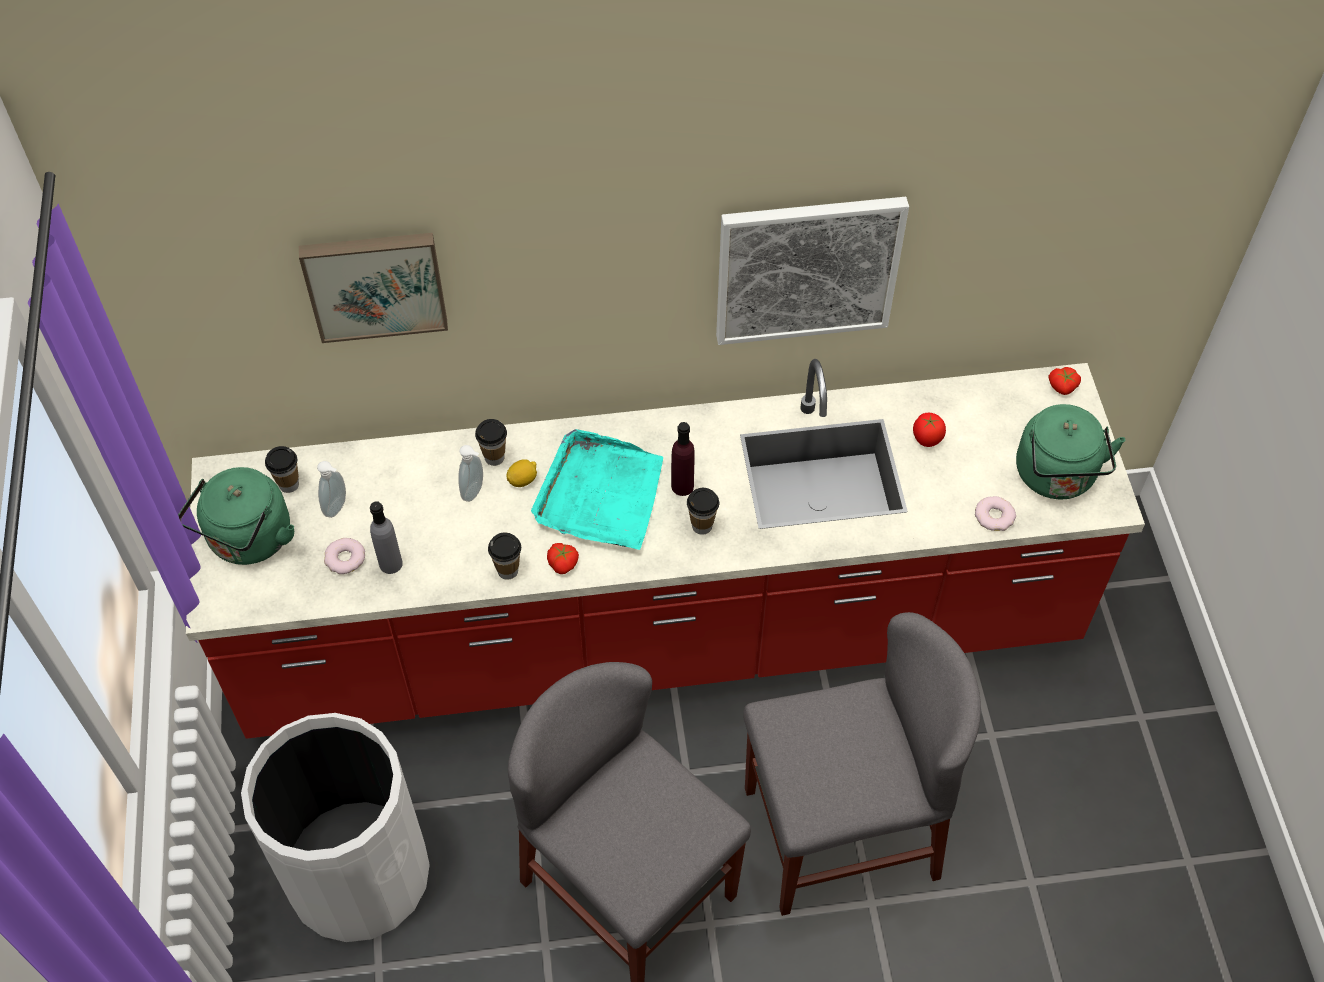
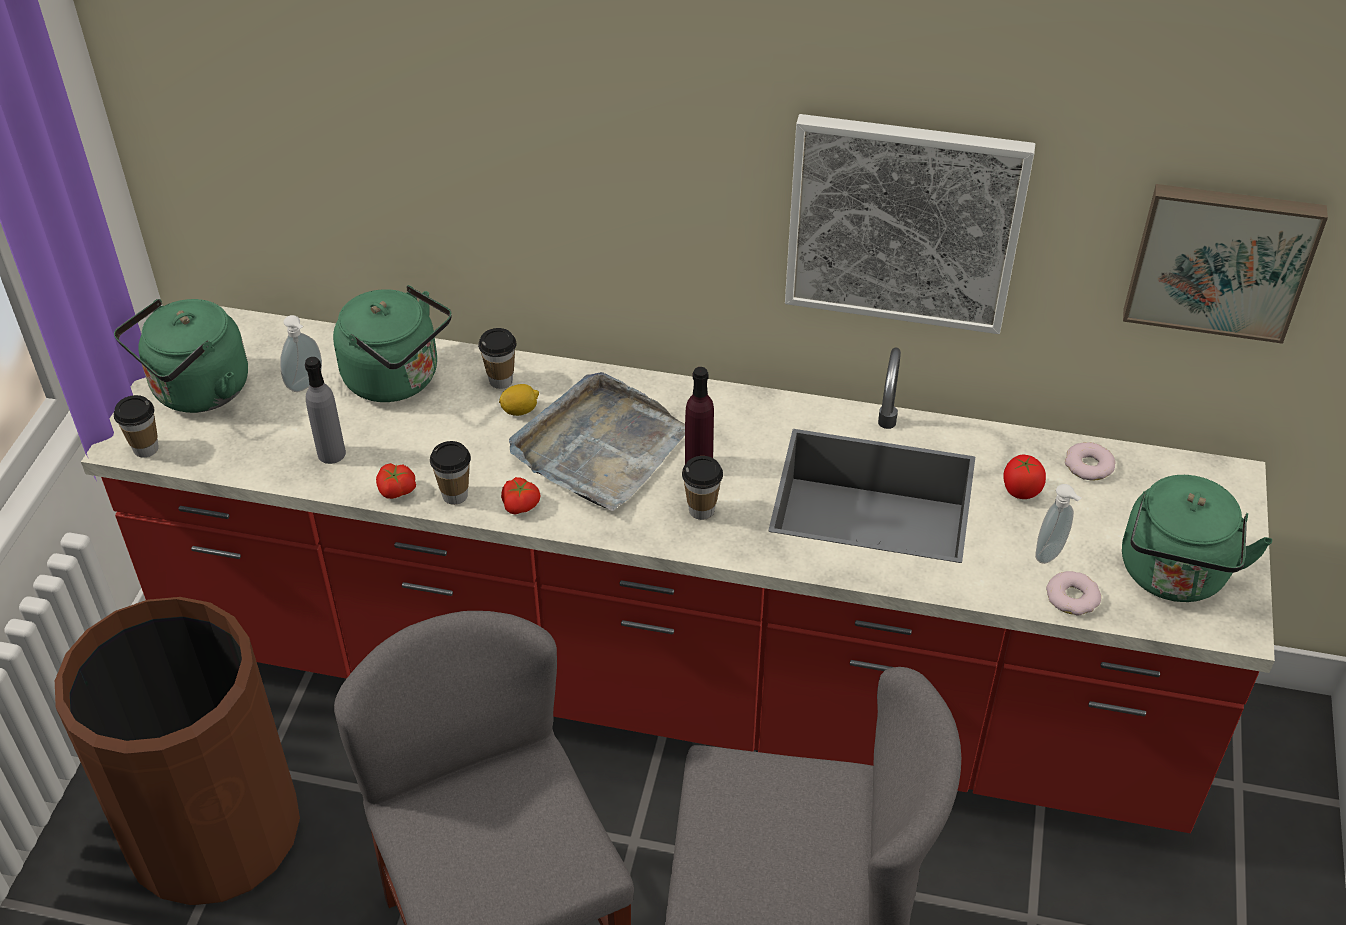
camera: 20 degrees right, 10 degrees down
(289, 484) = (269, 350): cup -> cup (146, 448)
(345, 558) = (286, 435): donut -> donut (1088, 466)
(359, 875) = (215, 832): white trash can -> brown trash can
(375, 283) = (392, 114): picture -> picture (1220, 259)
(410, 480) = (398, 379): none -> green kettle
(475, 492) = (461, 408): soap dispenser -> soap dispenser (1051, 555)
(600, 495) = (599, 447): turquoise tray -> grey tray
(1062, 387) = (1221, 480): tomato -> tomato (396, 491)

